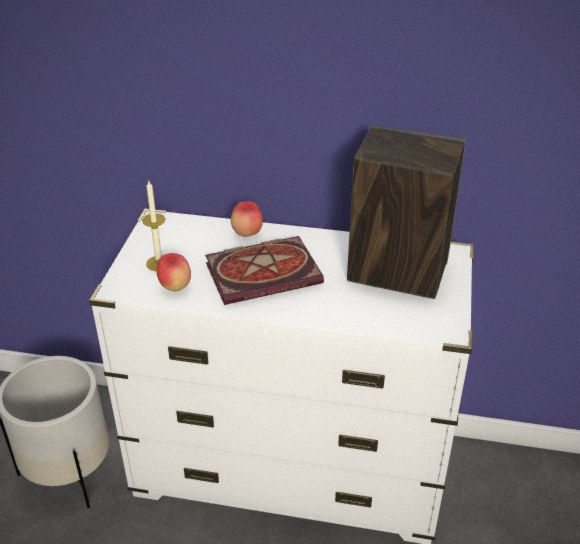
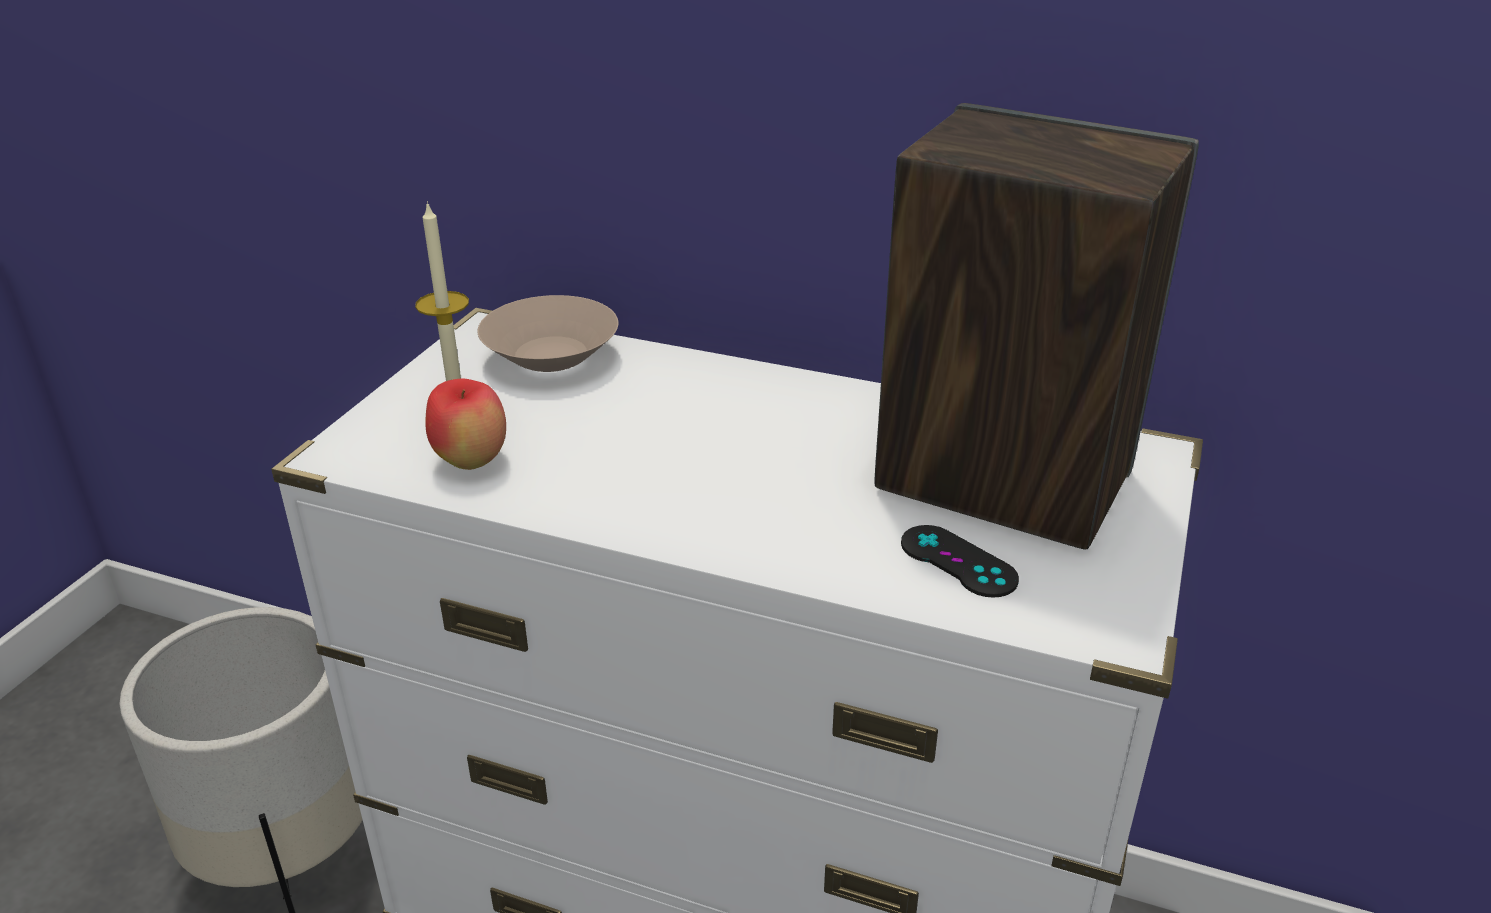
camera: 10 degrees right, 5 degrees down
(189, 232) = (549, 358): none -> beige bowl
(247, 234) = (674, 372): apple -> none
(265, 272) = (687, 451): book -> none
(386, 309) = (958, 561): none -> black game controller

